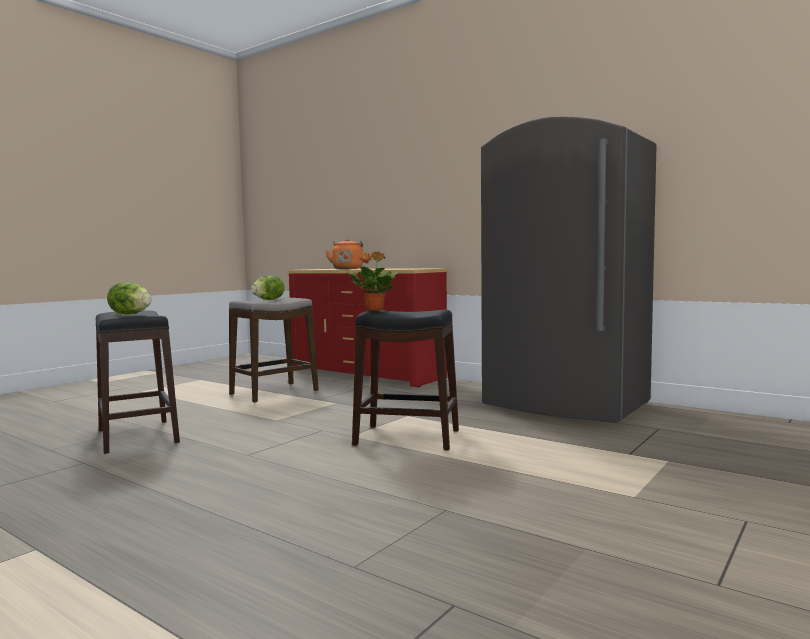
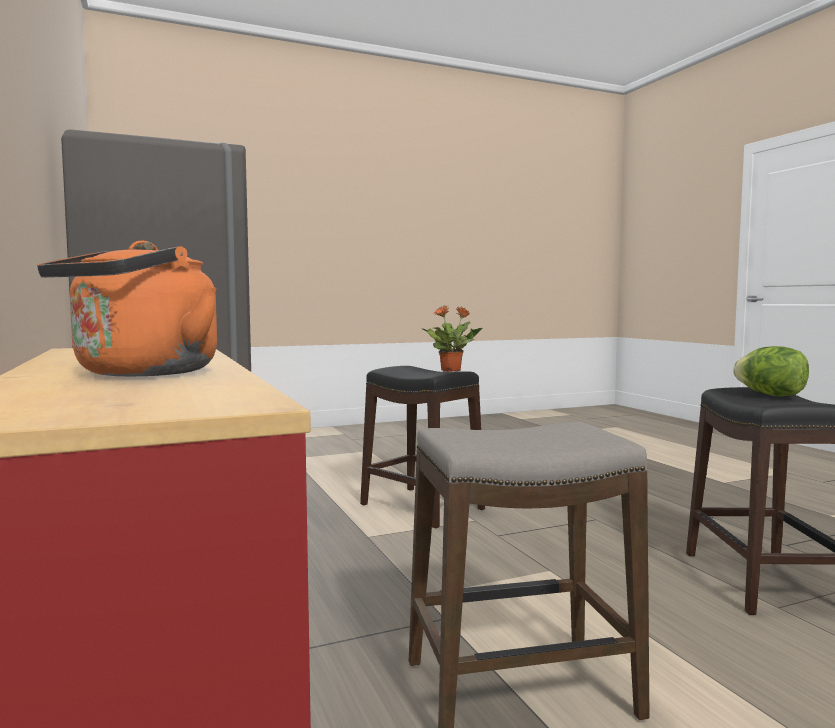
camera: 150 degrees left, 0 degrees up
(268, 300) = (529, 438): lettuce -> none

